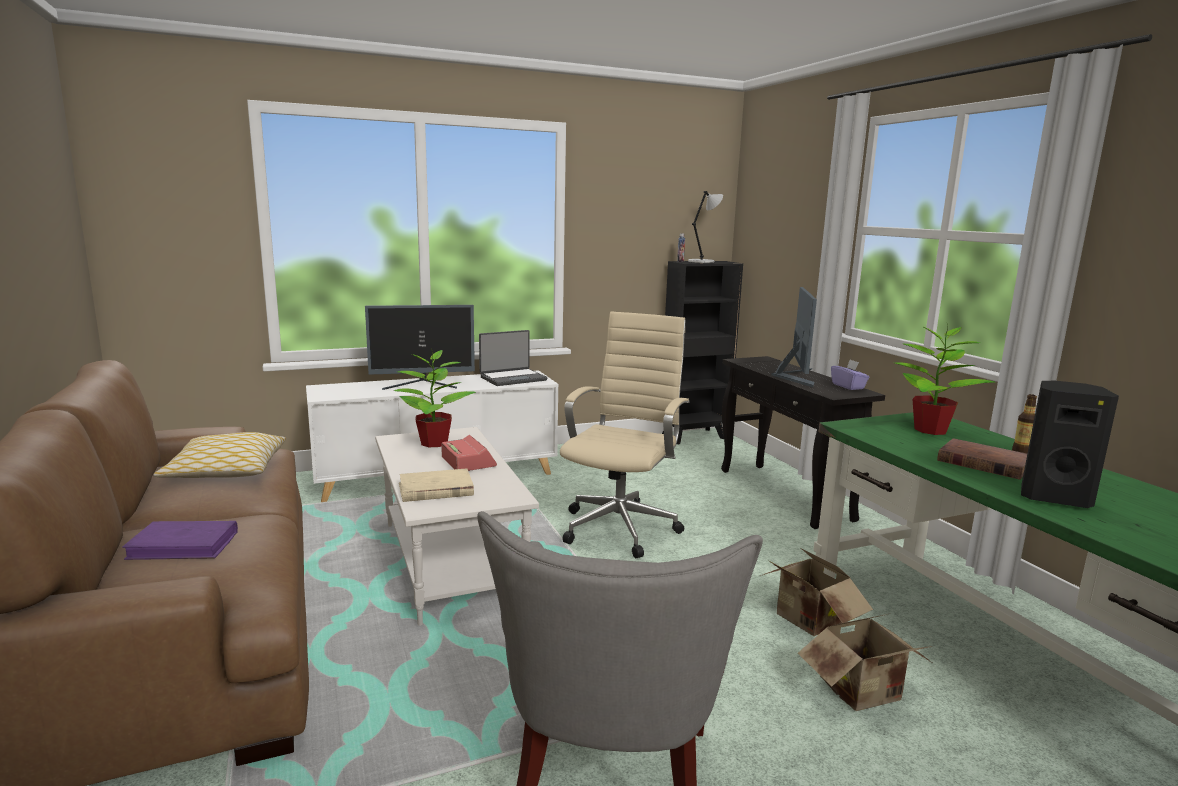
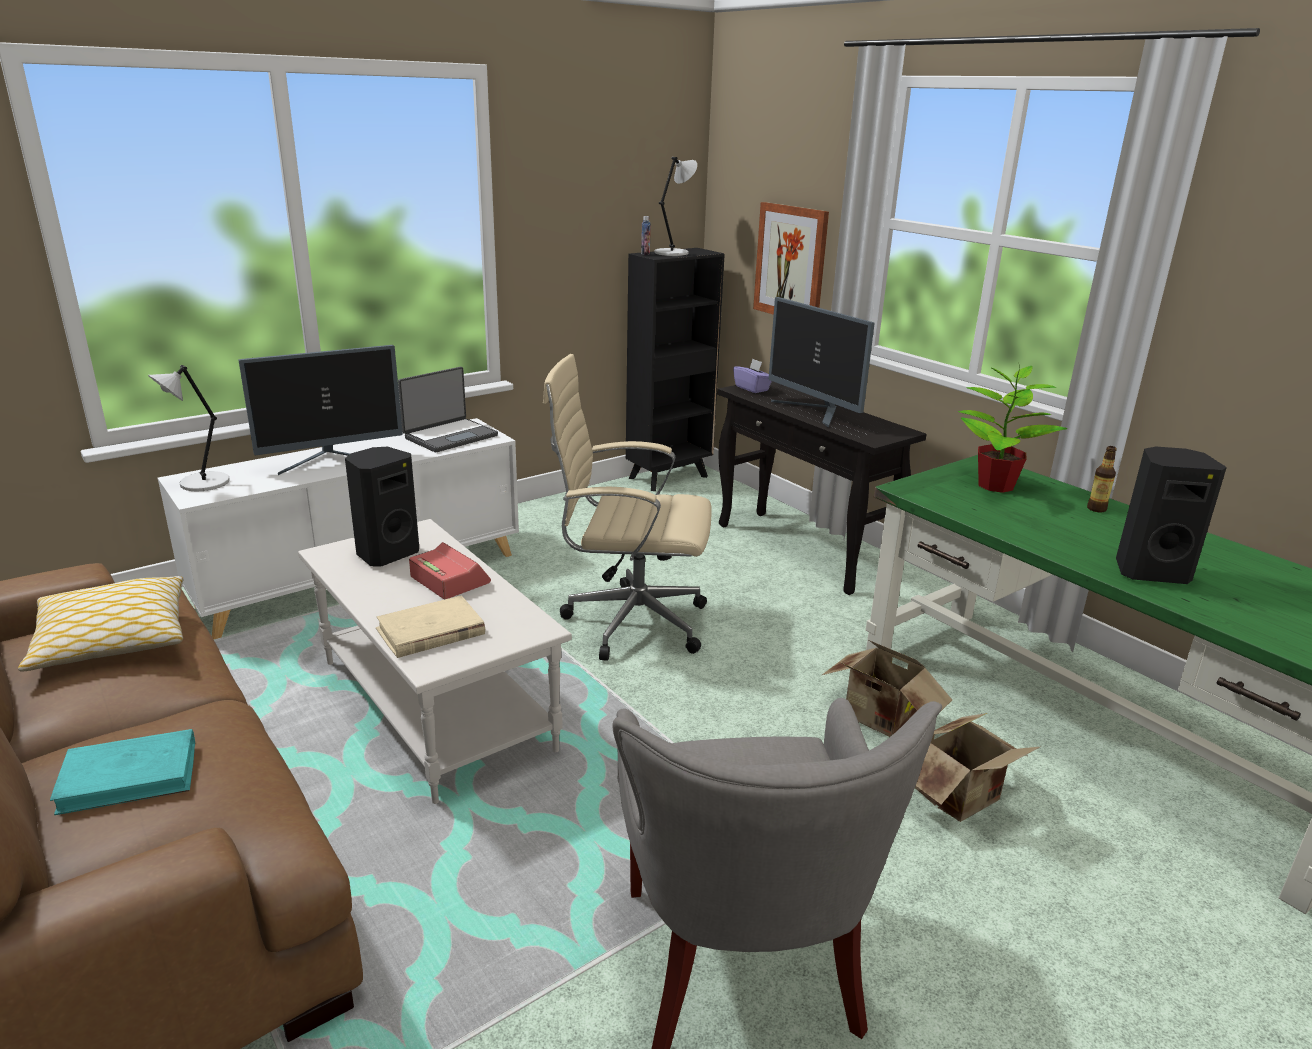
camera: 15 degrees left, 10 degrees up
(184, 545) = (130, 776): purple book -> turquoise book
(330, 390) = (202, 483): none -> grey table lamp
(433, 443) = (386, 554): potted plant -> black speaker
(621, 526) = (629, 622): beige office chair -> beige office chair turned 90 degrees counterclockwise
(791, 267) = (791, 262): none -> picture
(794, 376) = (815, 412): monitor -> monitor turned 150 degrees clockwise
(848, 386) = (881, 423): purple tissue box -> purple tissue box (752, 388)
(982, 463) = (1066, 531): brown book -> none

